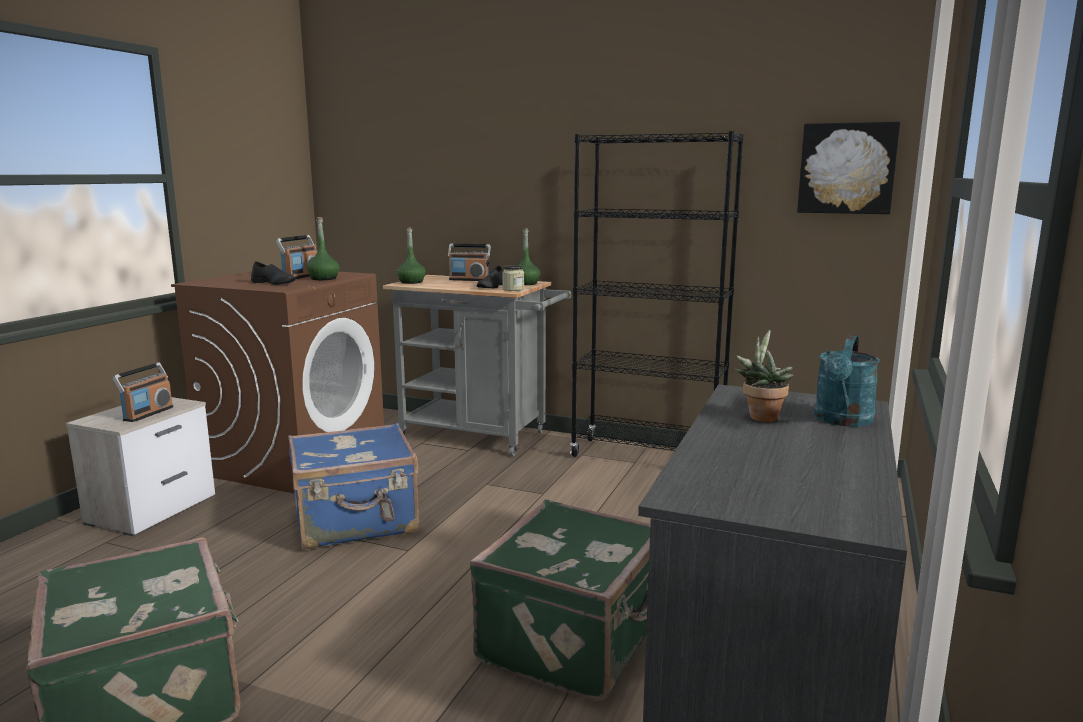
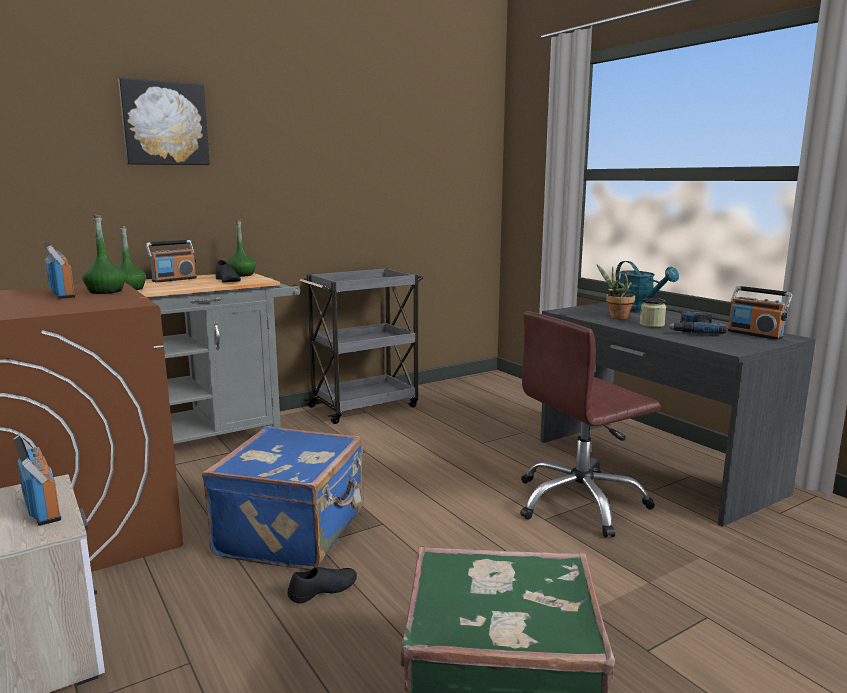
camera: 55 degrees left, 0 degrees up
(274, 283) = (77, 302): black shoe -> black shoe (322, 589)
(513, 289) = (258, 279): jar -> jar (652, 325)
(575, 641) = (580, 503): green suitcase -> brown office chair
(647, 457) = (365, 406): black bookcase -> grey cart
(773, 462) = (693, 330): none -> power drill
(830, 502) = (755, 334): none -> radio
(847, 168) = (458, 164): picture -> picture (164, 124)

